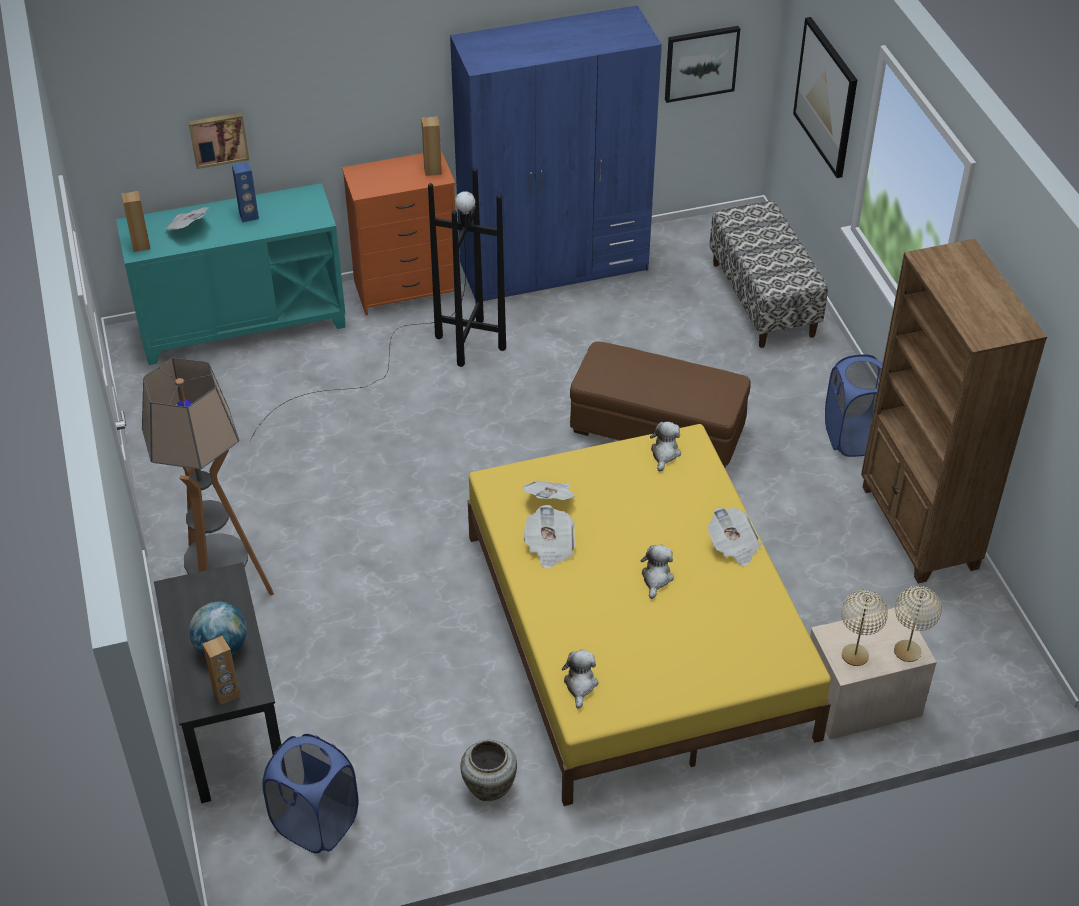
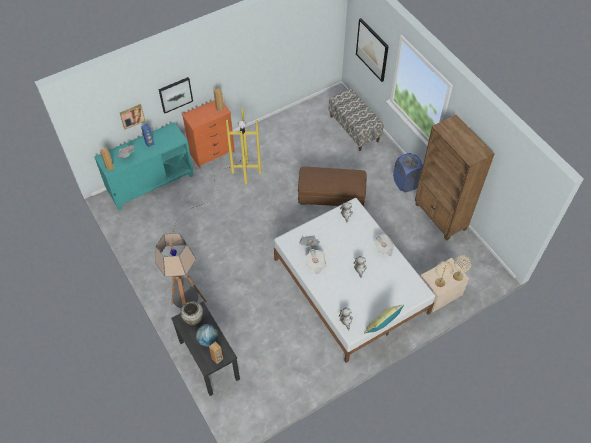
camera: 15 degrees left, 10 degrees up
(315, 823) = (256, 393): blue laundry basket -> none
(415, 358) = (226, 184): black floor lamp -> yellow floor lamp
(489, 786) = (316, 361): beige vase -> beige vase (193, 318)
(554, 266) = (268, 130): blue wardrobe -> none
(636, 634) = (350, 285): yellow bed -> white bed
(666, 719) = (382, 326): none -> yellow pillow
(701, 63) = (316, 40): picture -> picture (175, 94)

